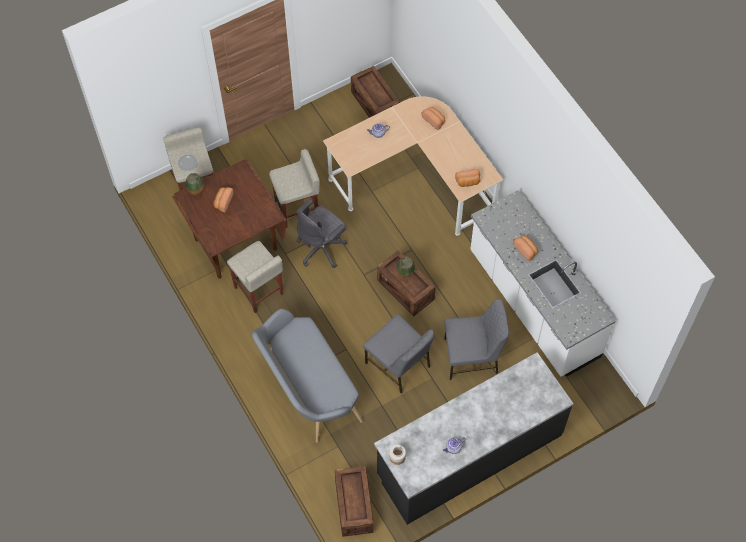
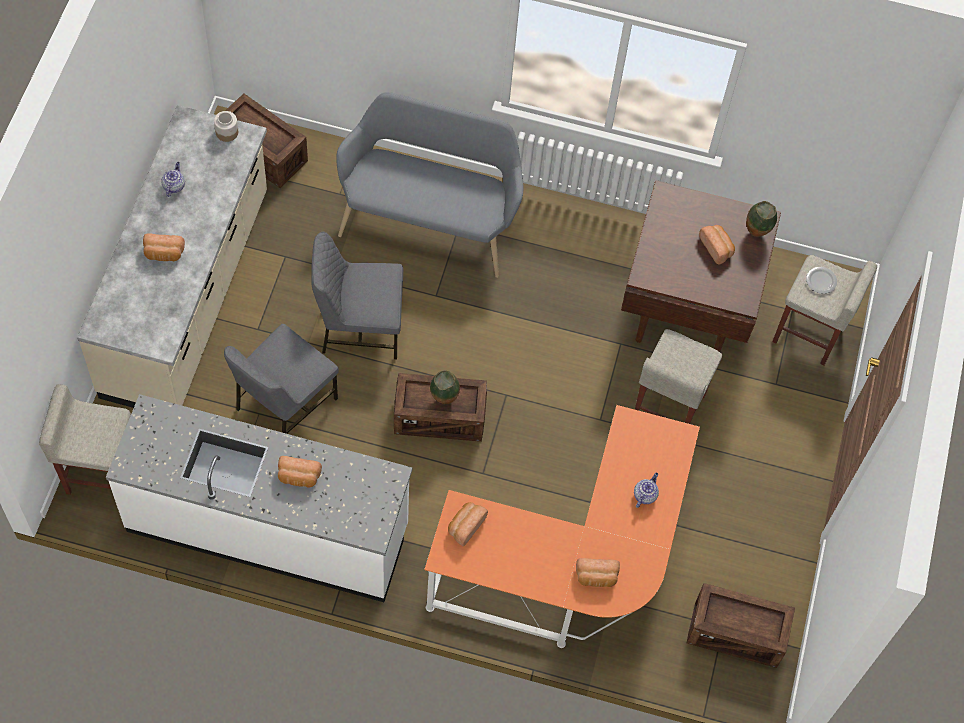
camera: 130 degrees right, 0 degrees up
(259, 291) = (599, 278): beige stool -> beige stool (101, 472)
(322, 248) = (587, 385): grey office chair -> none
(415, 181) = (571, 569): beige desk -> orange desk
(469, 454) = (188, 295): black counter -> beige counter
(492, 413) = (164, 254): none -> bread

